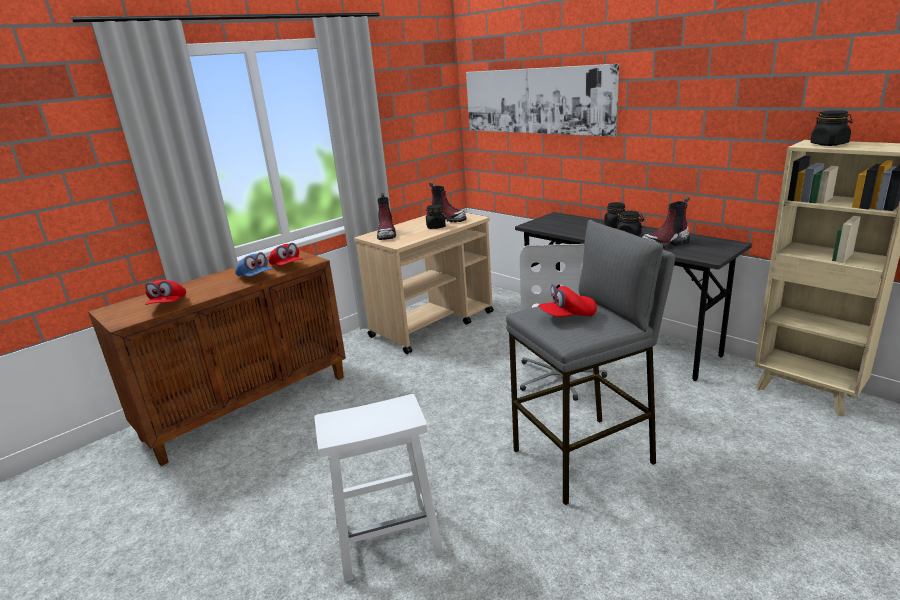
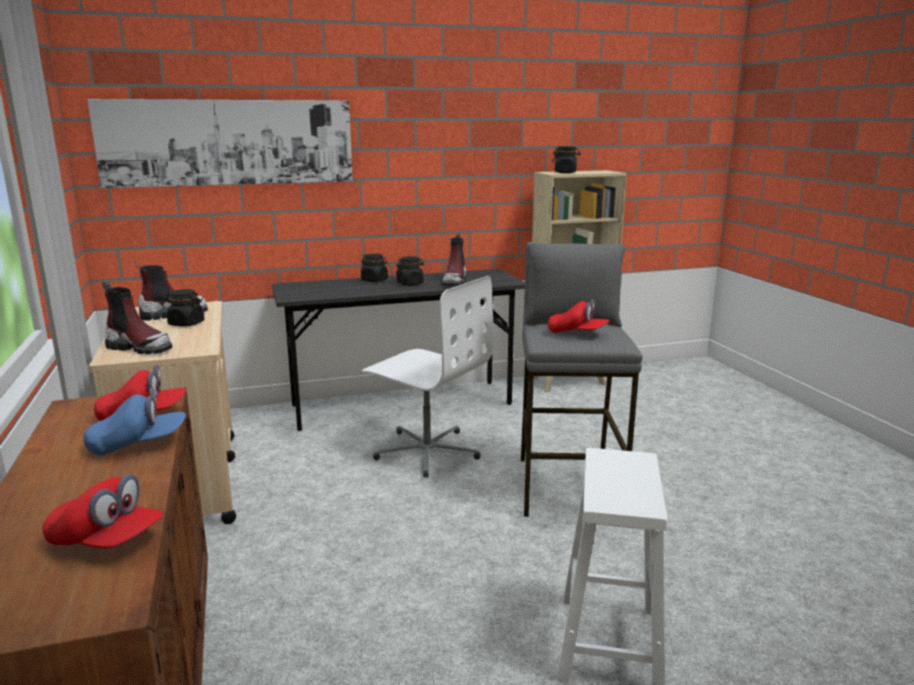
camera: 65 degrees left, 5 degrees down
(567, 316) = (577, 333): red cap -> red cap turned 75 degrees counterclockwise

